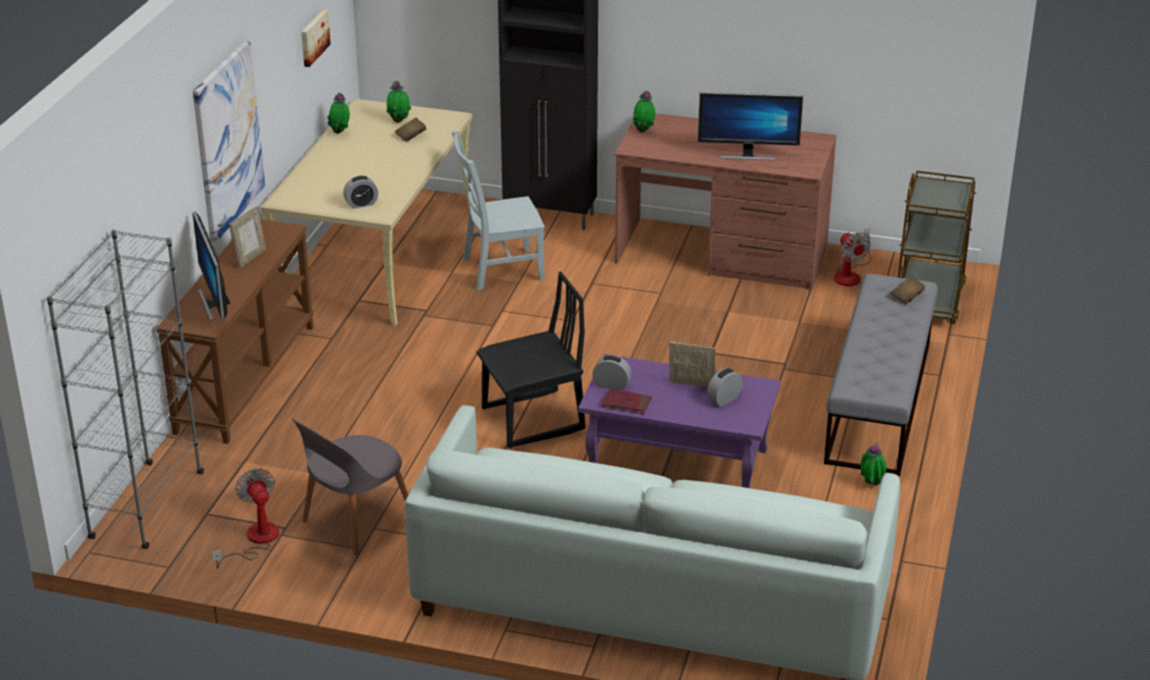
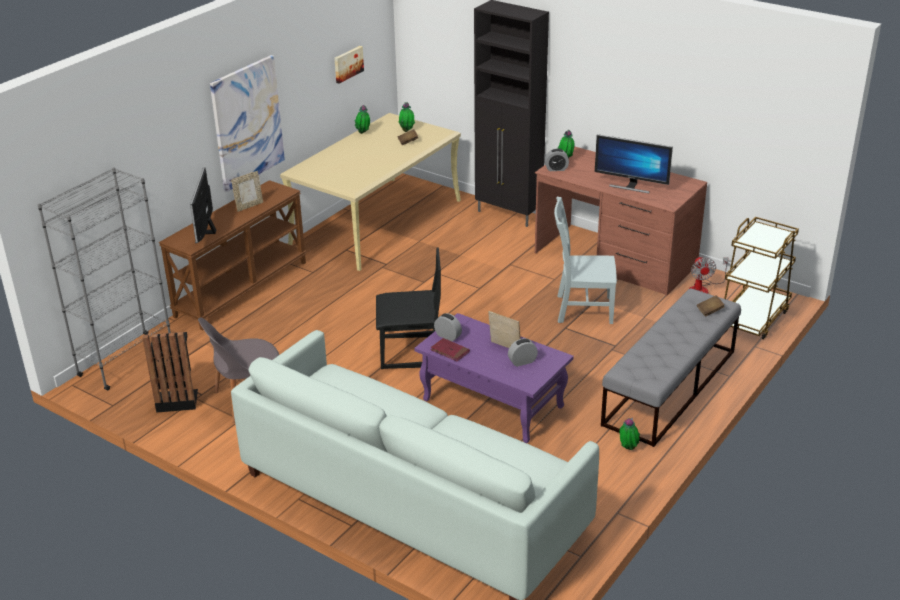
camera: 20 degrees right, 0 degrees up
(255, 540) = (177, 399): fan -> black trash can
(361, 204) = (344, 181): alarm clock -> alarm clock (556, 169)
(499, 270) = (451, 244): grey chair -> grey chair (581, 309)

